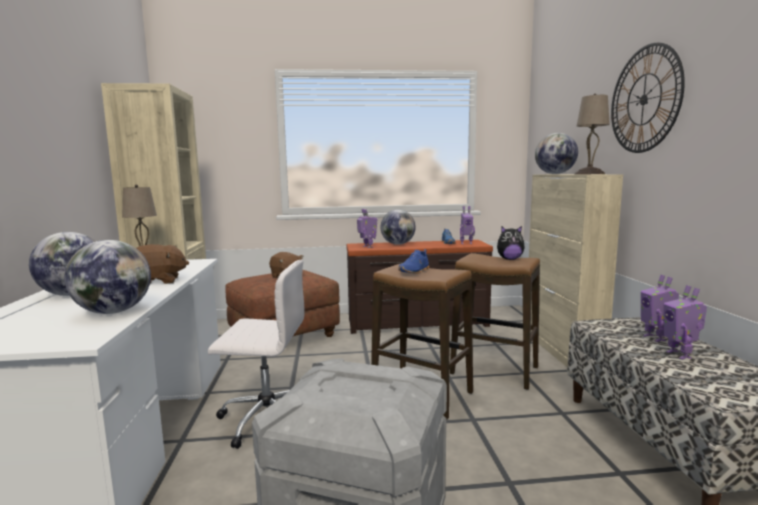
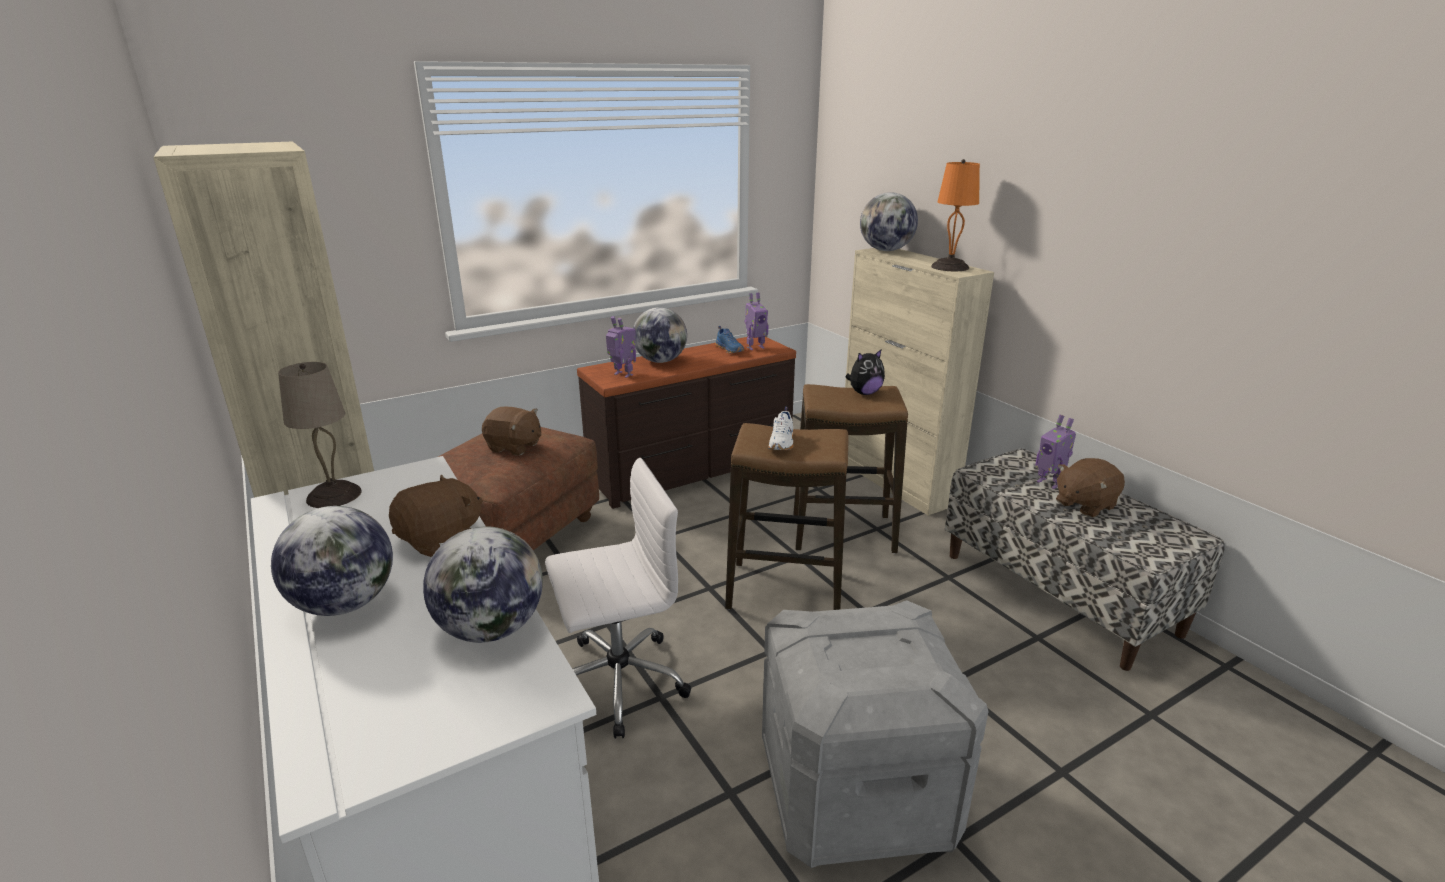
camera: 25 degrees left, 15 degrees up
(415, 271) = (782, 443): blue shoe -> white shoe
(589, 174) = (950, 267): beige table lamp -> orange table lamp
(644, 99) = (1028, 180): wall clock -> none
(680, 354) = (1084, 504): toy robot -> brown plush toy

